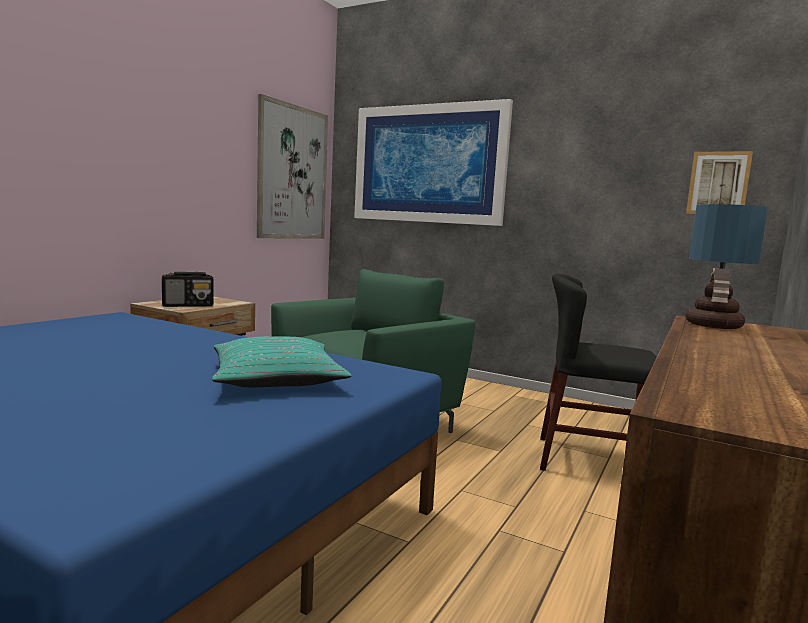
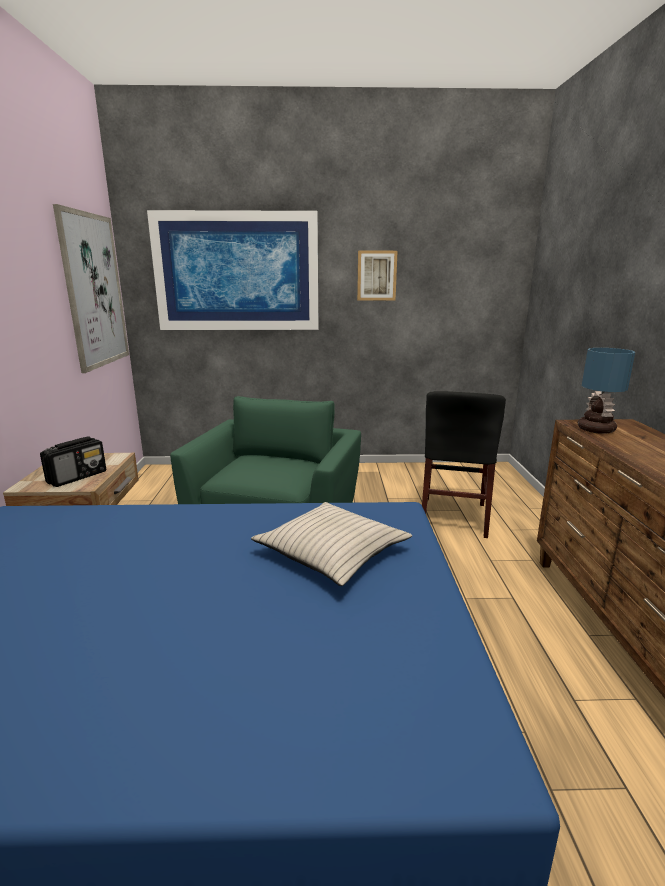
camera: 30 degrees left, 10 degrees up
(276, 378) = (332, 552): turquoise pillow -> beige pillow
(590, 460) = (453, 516): black chair -> black chair turned 60 degrees counterclockwise
(718, 183) = (484, 288): picture -> picture (376, 275)

